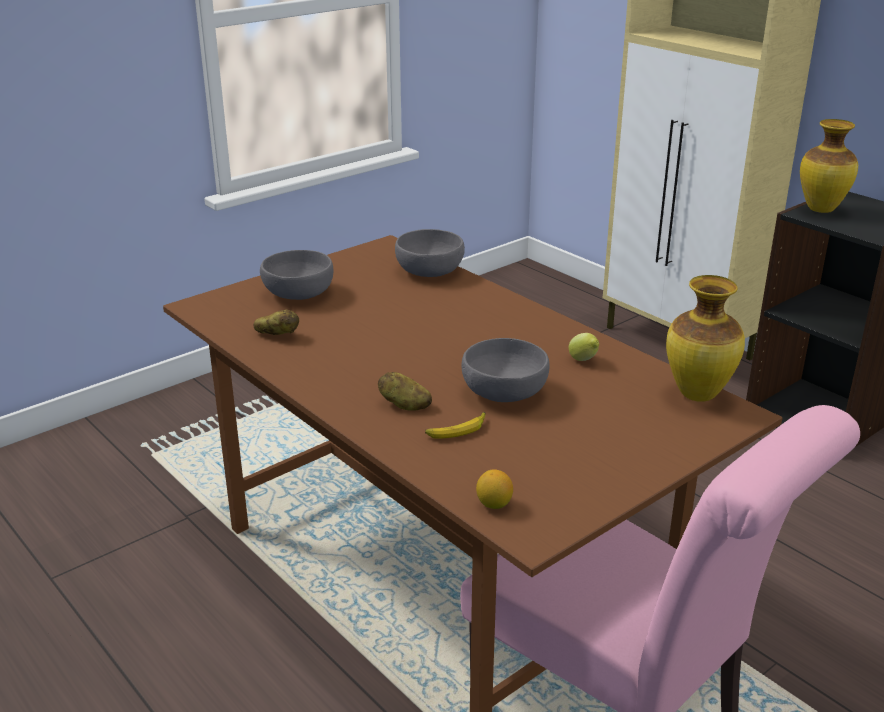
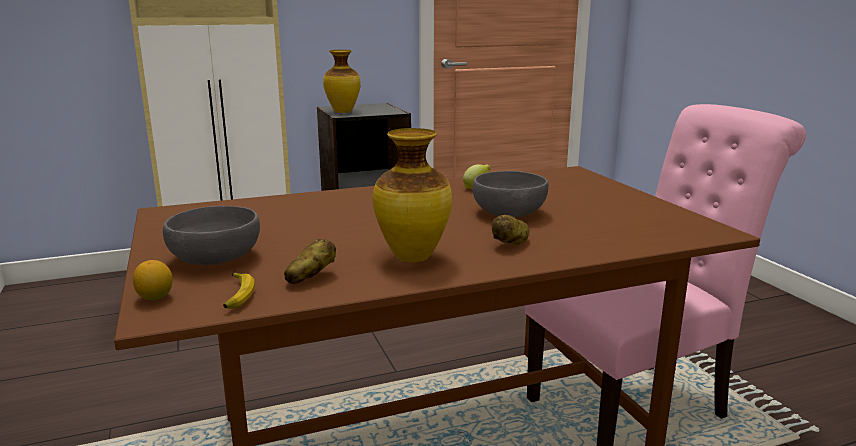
camera: 70 degrees left, 10 degrees down
(429, 270) = (251, 205): grey bowl -> none
(457, 430) = (564, 232): banana -> banana (237, 295)
(494, 504) = (678, 236): lemon -> lemon (155, 297)
(699, 395) = (544, 174): vase -> vase (414, 257)

